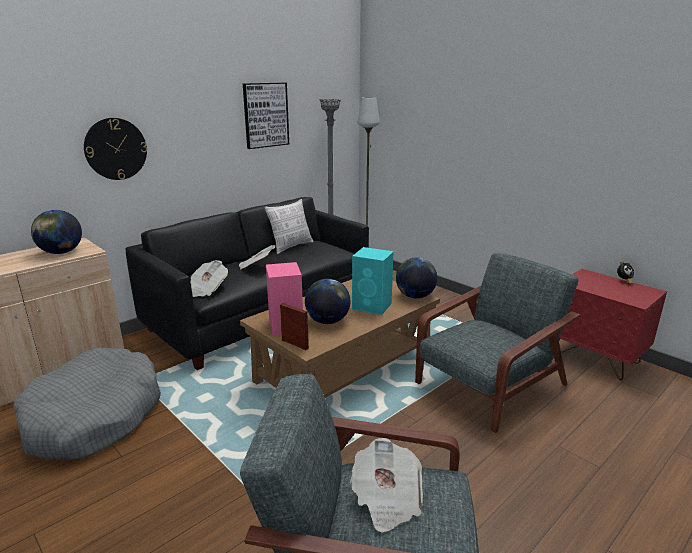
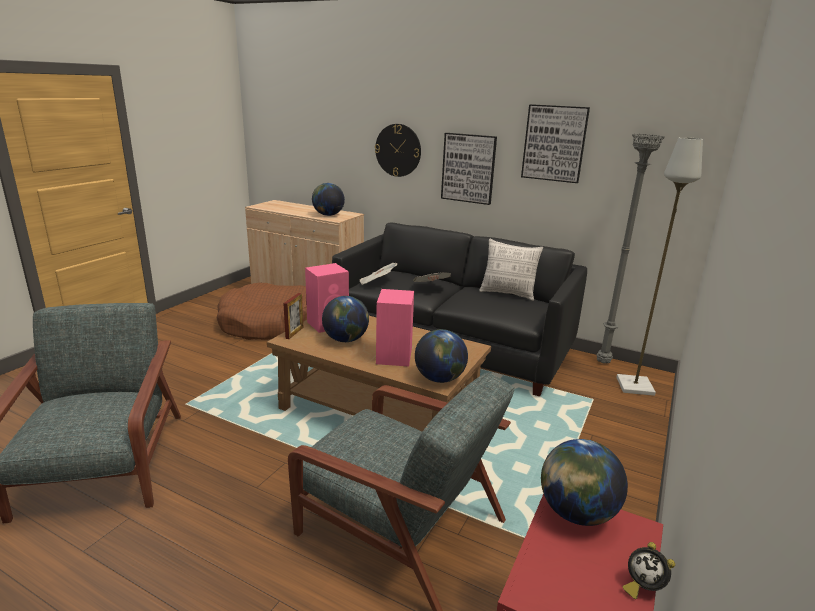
camera: 70 degrees right, 0 degrees up
(94, 417) = (270, 324): grey dog bed -> brown dog bed
(199, 152) = (468, 168): none -> picture
(372, 306) = (394, 357): turquoise speaker -> pink speaker
(386, 500) = (89, 407): newspaper -> none
(579, 282) = (576, 513): none -> globe

